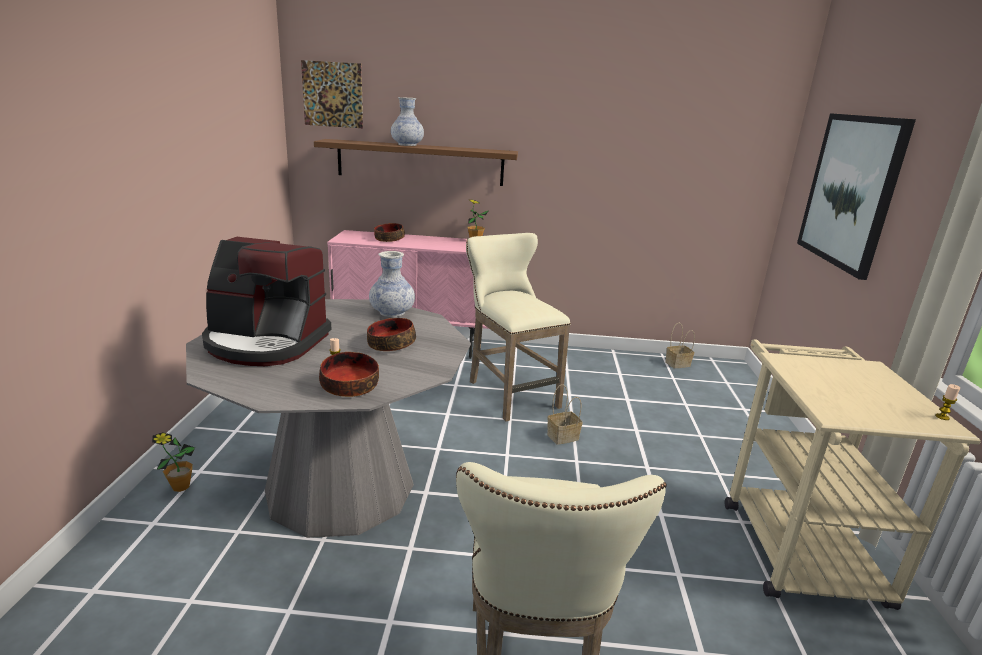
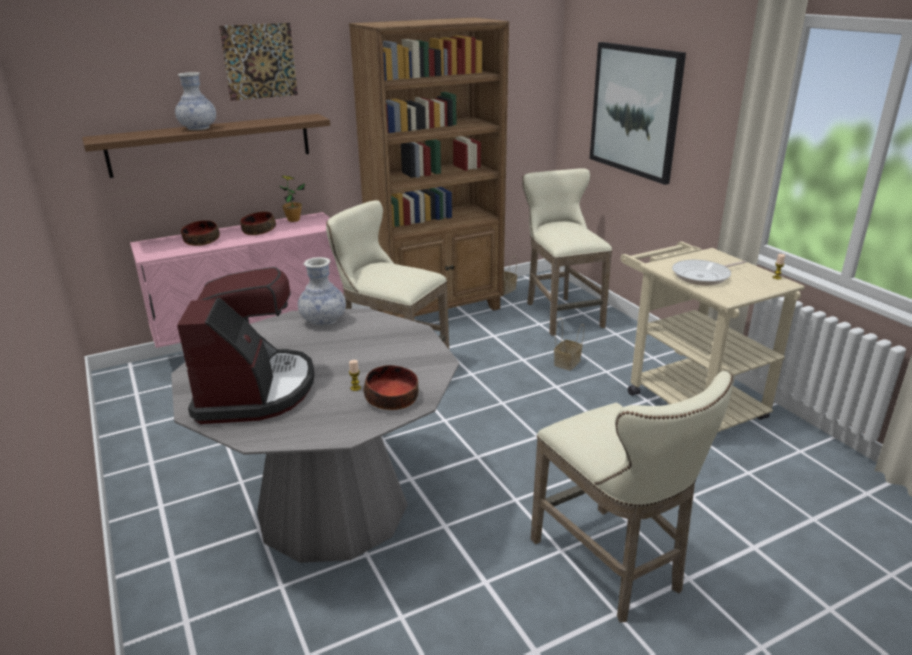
camera: 30 degrees left, 5 degrees up
(181, 487) = (171, 579): potted plant -> none
(266, 343) = (254, 390): coffee machine -> coffee machine turned 75 degrees counterclockwise
(332, 94) = (83, 80): picture -> picture (259, 61)
(391, 344) = (369, 350): bowl -> bowl (258, 231)
(562, 437) = (473, 388): basket -> basket (567, 363)
(595, 362) = (437, 310): none -> brown bookcase
(718, 402) = (560, 313): none -> beige stool
(828, 385) = (703, 276): none -> frying pan

